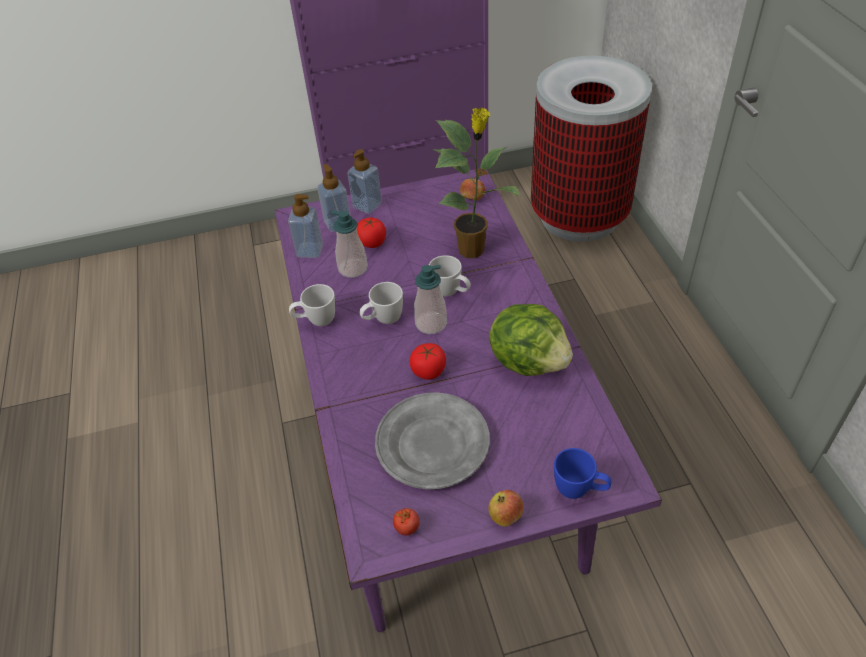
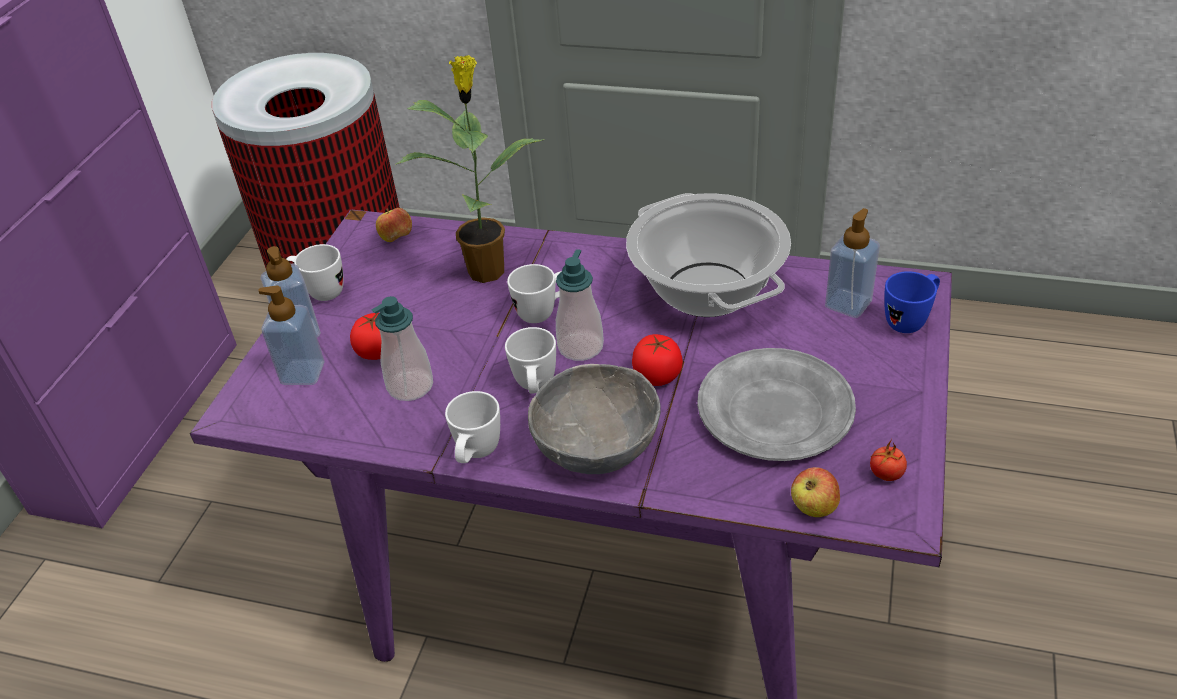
camera: 60 degrees left, 5 degrees down
(310, 250) = (326, 419): soap dispenser -> soap dispenser (848, 304)
(352, 369) = (598, 445): none -> grey bowl
(404, 195) = (319, 292): none -> white mug
(505, 516) = (914, 387): apple -> apple (814, 507)
(529, 360) = (706, 290): lettuce -> cooking pot

